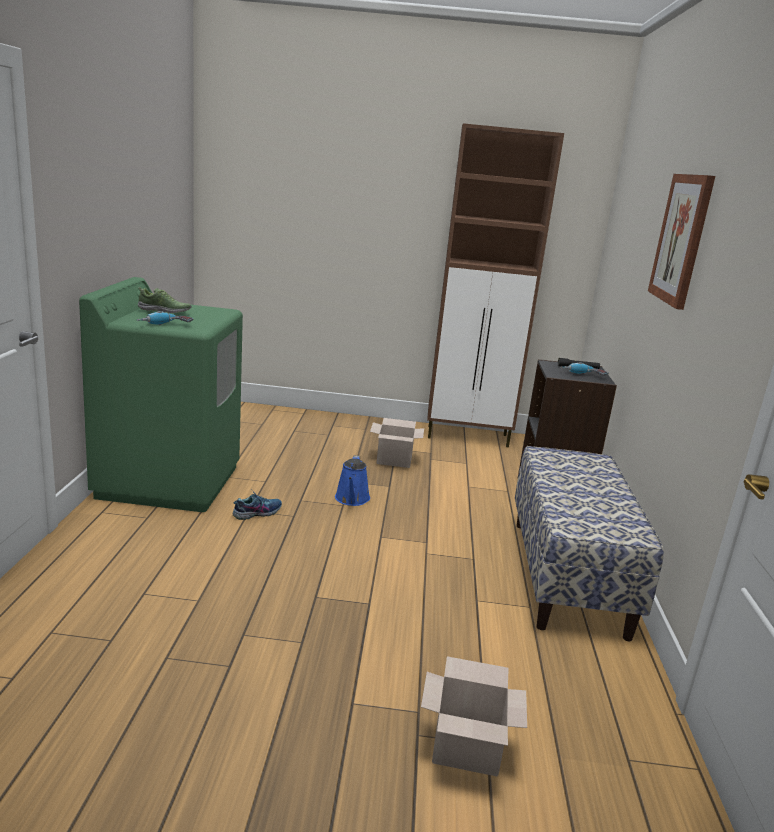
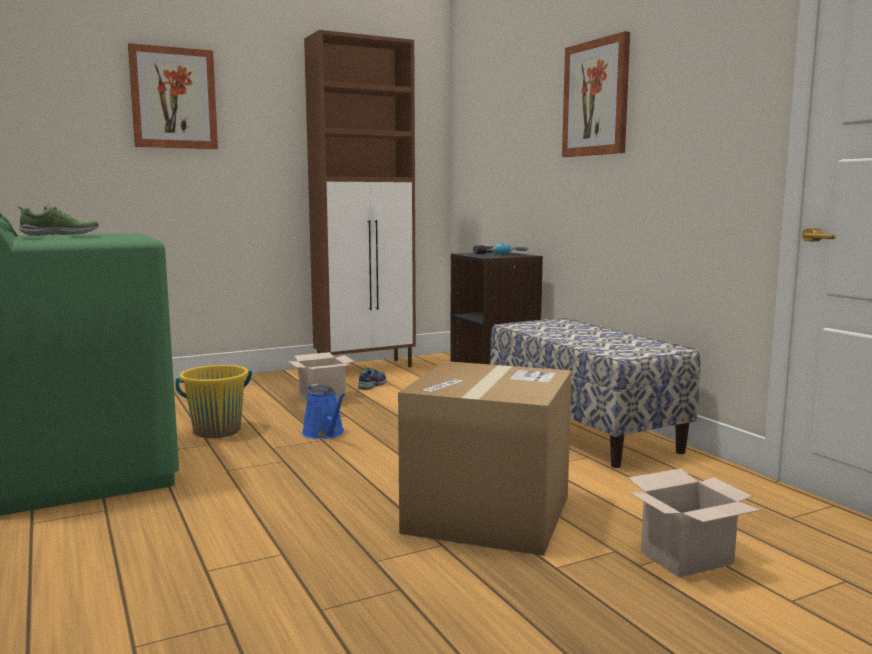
camera: 30 degrees left, 10 degrees down
(165, 326) = (94, 240): power drill -> none
(257, 512) = (239, 469): shoe -> shoe (372, 384)
(284, 470) = (217, 431): none -> yellow bucket
(339, 177) = (173, 98): none -> picture
(369, 629) = (488, 514): none -> cardboard box

